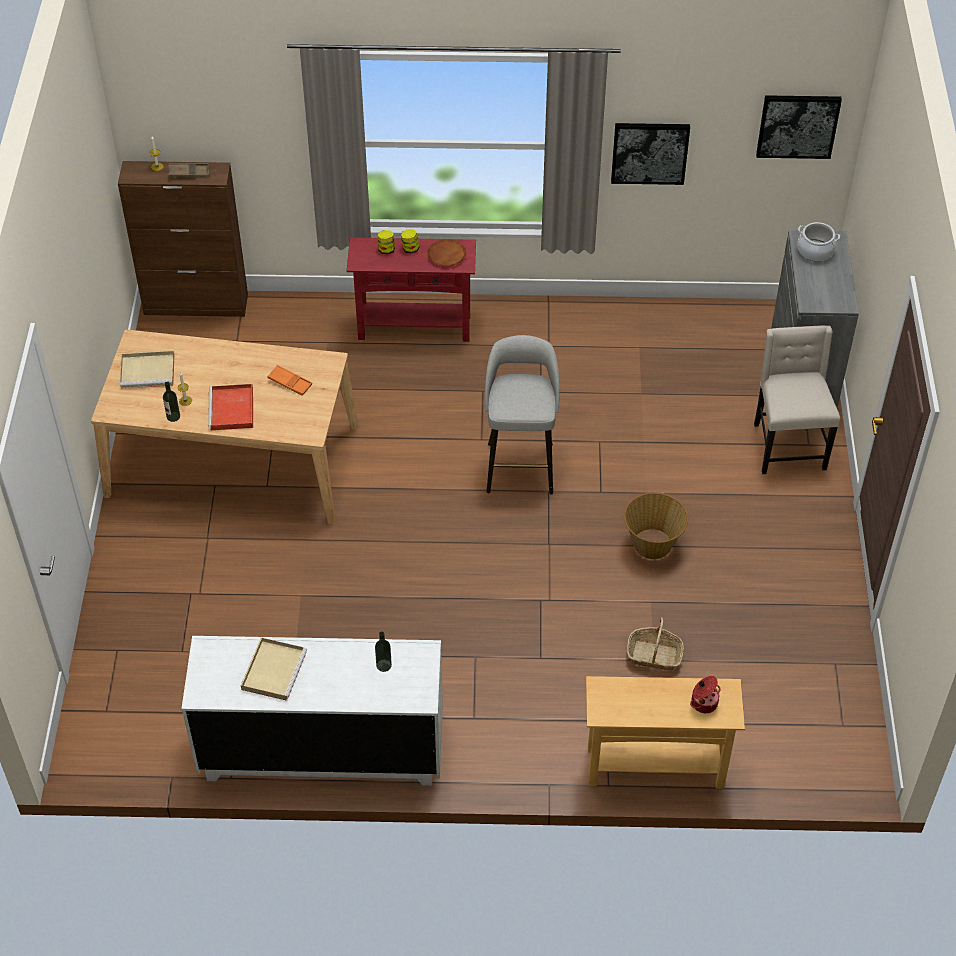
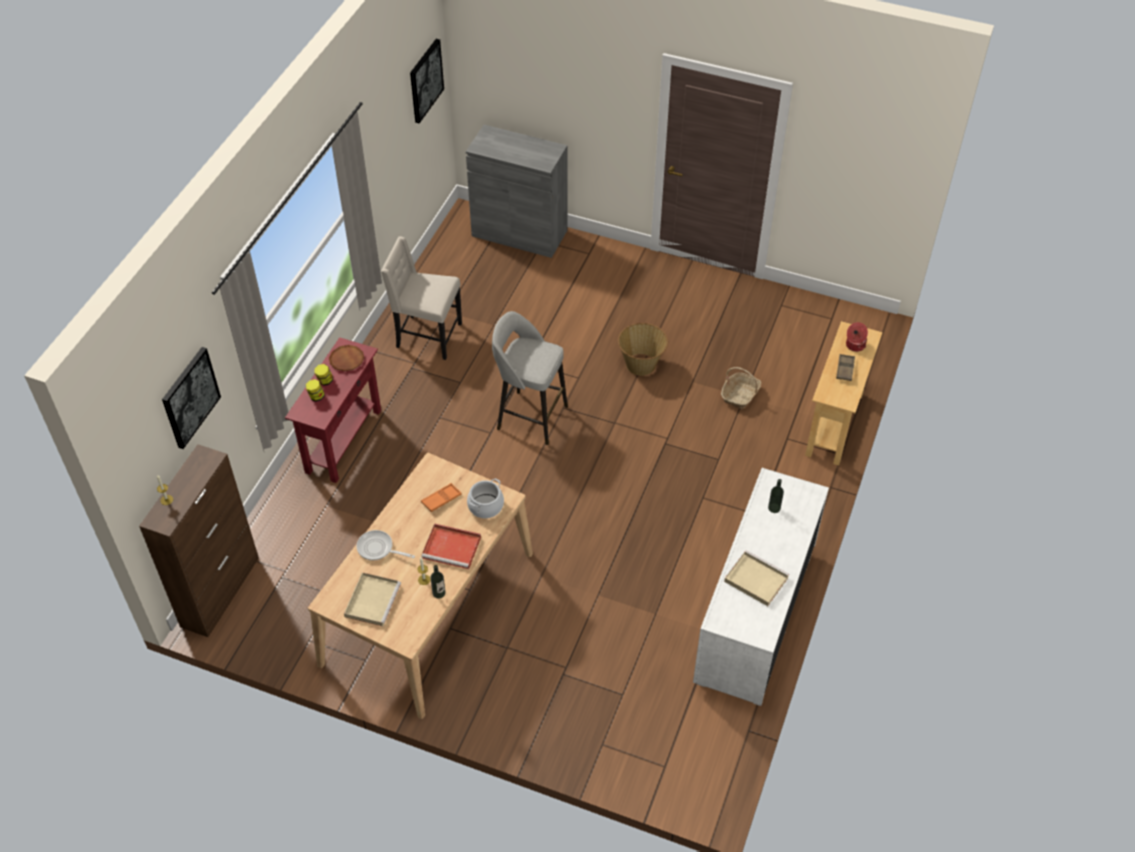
camera: 70 degrees left, 0 degrees up
(189, 173) = (192, 477): brown tray -> brown tray (845, 369)
(210, 355) = (378, 549): none -> frying pan
(649, 152) = (376, 175): picture -> picture (190, 397)
(787, 445) = (584, 264): beige chair -> beige chair (427, 336)
(815, 250) = (494, 145): cooking pot -> cooking pot (485, 506)

